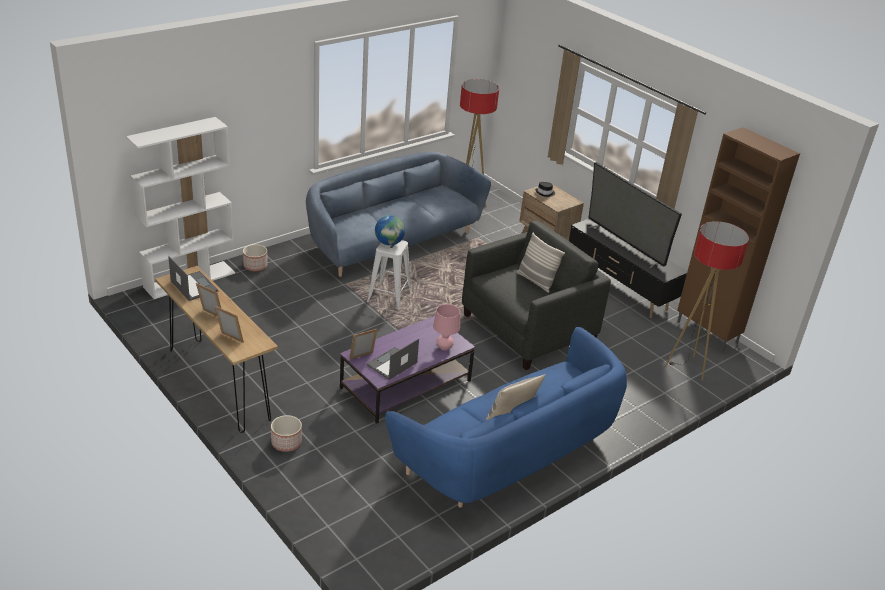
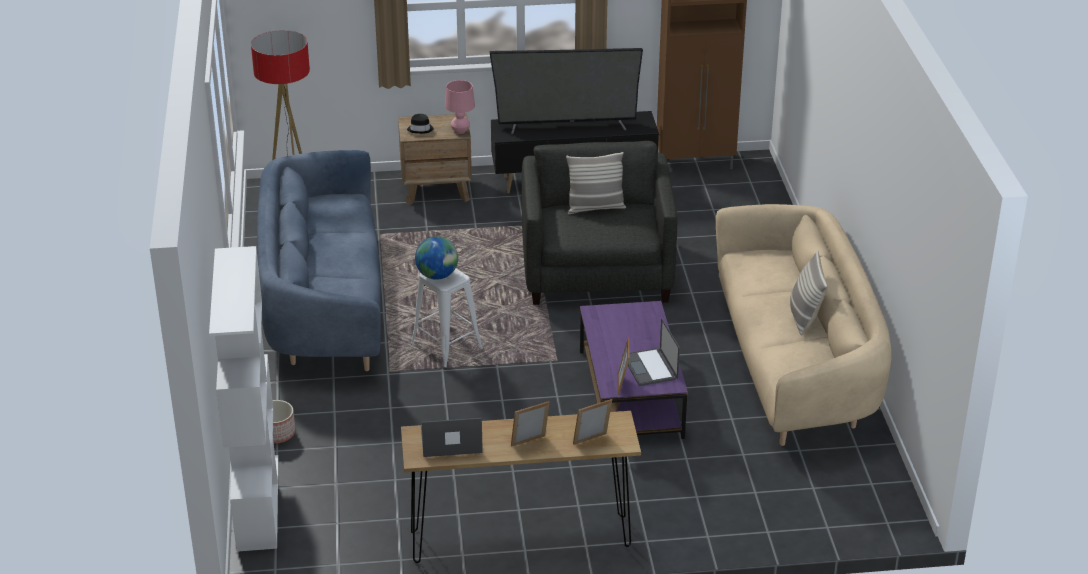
camera: 55 degrees left, 0 degrees up
(286, 443) = (671, 516): planter -> none
(444, 347) = (646, 321): pink table lamp -> pink table lamp (460, 131)
(510, 453) = (795, 365): blue sofa -> beige sofa
(686, 368) = (741, 201): floor lamp -> none

